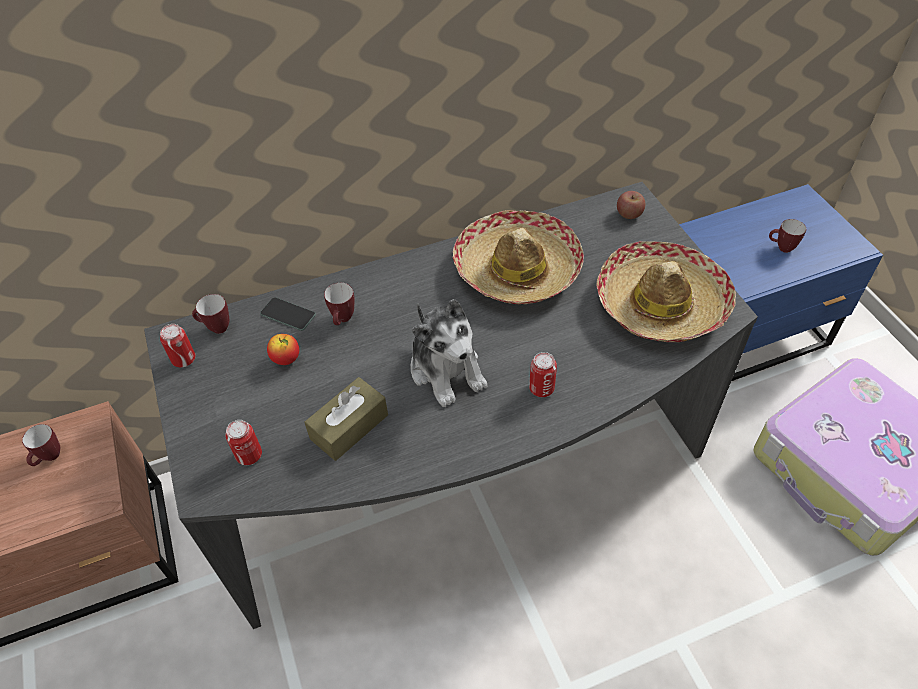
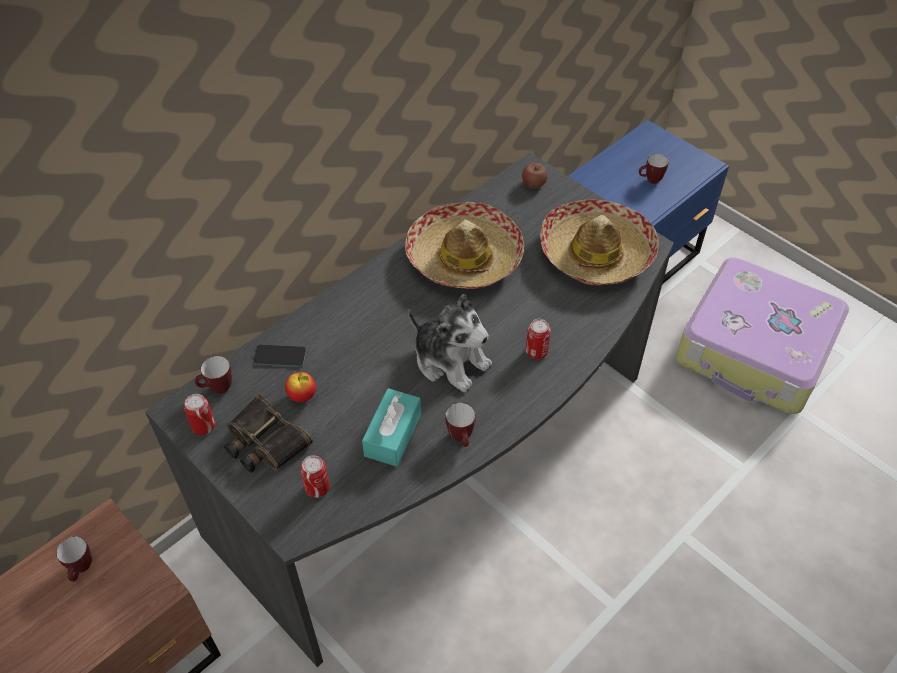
camera: 25 degrees left, 0 degrees up
(227, 392) = (264, 442): none -> binoculars
(343, 320) = (334, 346): mug -> mug (461, 439)
(349, 427) = (393, 435): brown tissue box -> turquoise tissue box

